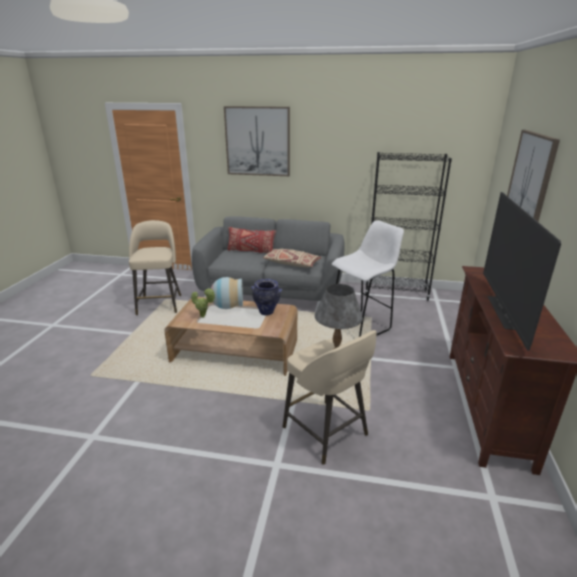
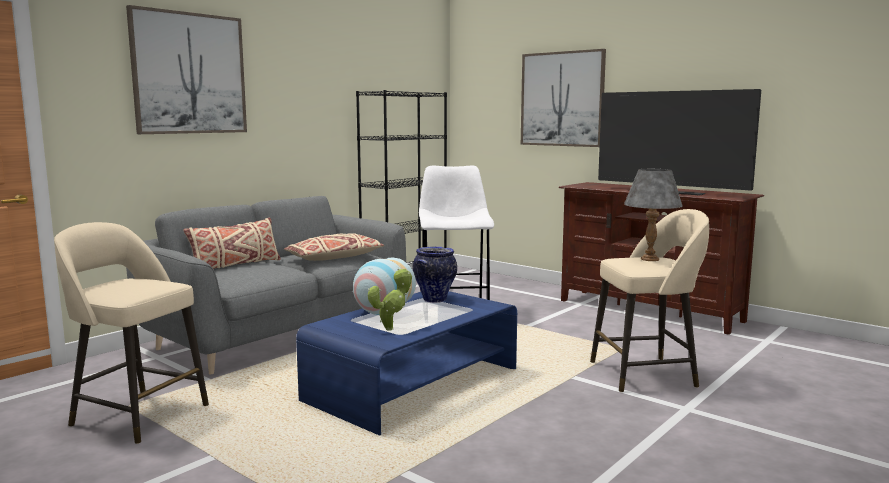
camera: 60 degrees left, 15 degrees down
(235, 351) = (413, 385): brown coffee table -> blue coffee table
(251, 251) = (235, 266): red pillow -> beige pillow

